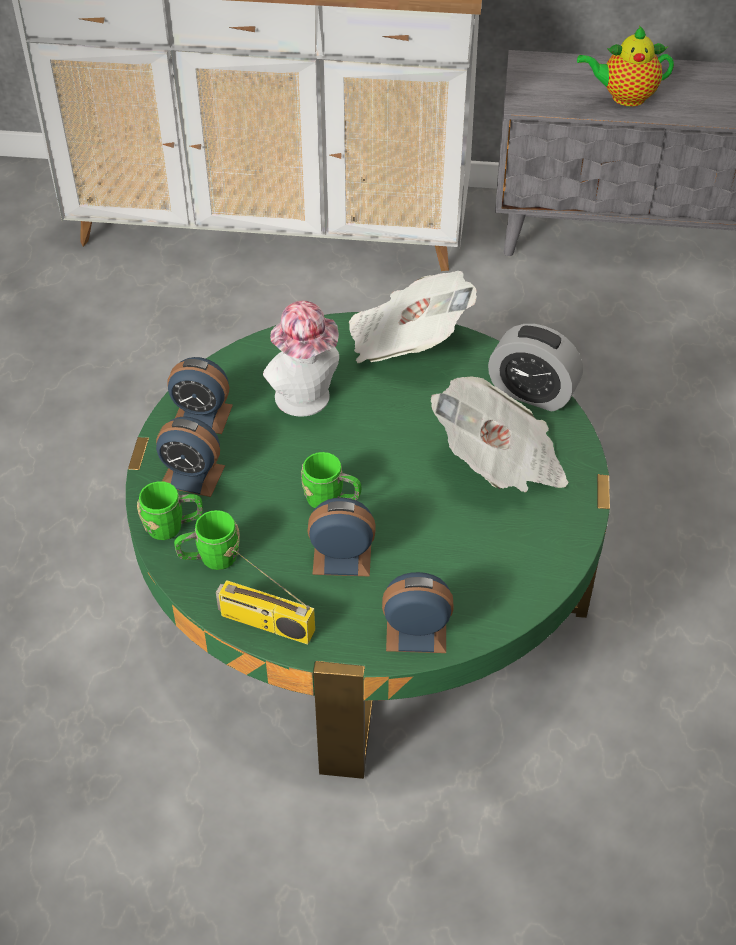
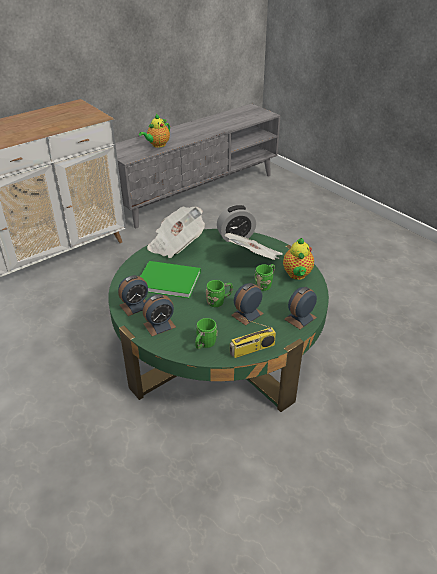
camera: 45 degrees left, 10 degrees down
(173, 526) = (176, 344): green mug -> green mug (265, 284)
(307, 401) = (167, 279): hat -> green book
(530, 549) = (297, 275): none -> teapot

